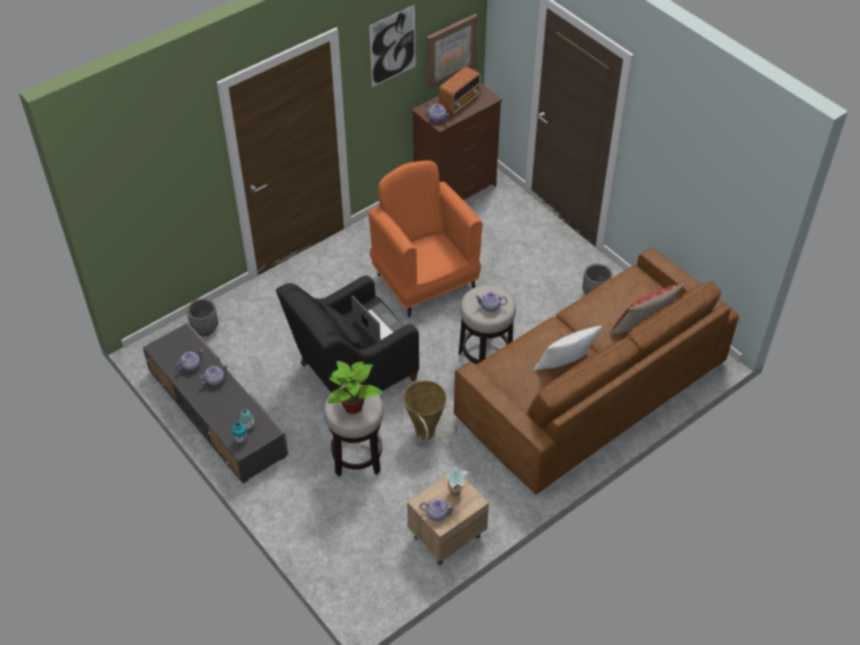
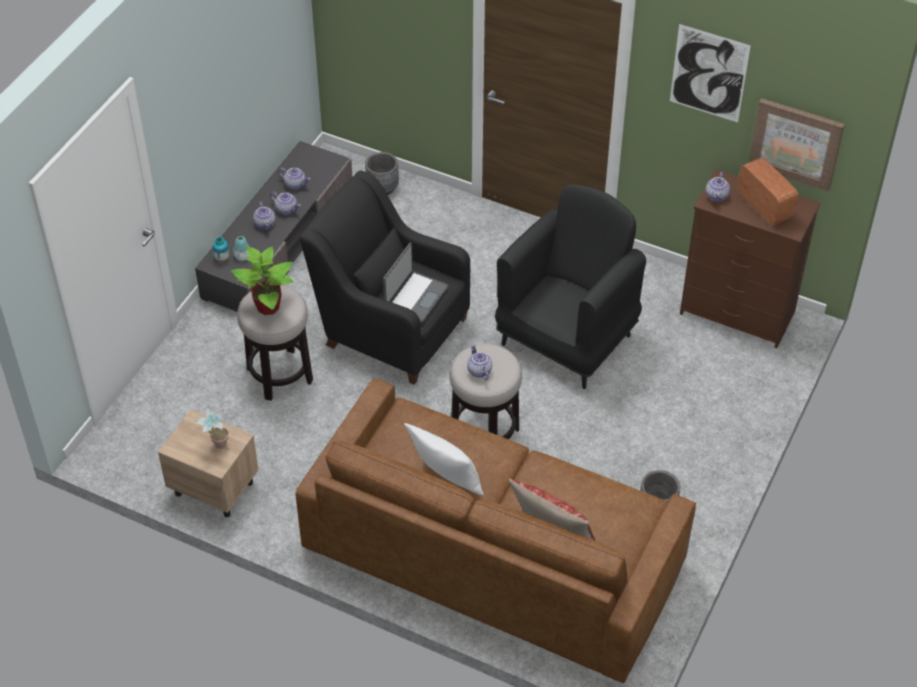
camera: 65 degrees right, 0 degrees up
(425, 281) = (567, 338): orange armchair -> black armchair
(426, 436) = (338, 423): basket -> none
(437, 513) = (186, 439): teapot -> teapot (265, 224)
(460, 101) = (764, 205): radio -> radio turned 135 degrees counterclockwise

